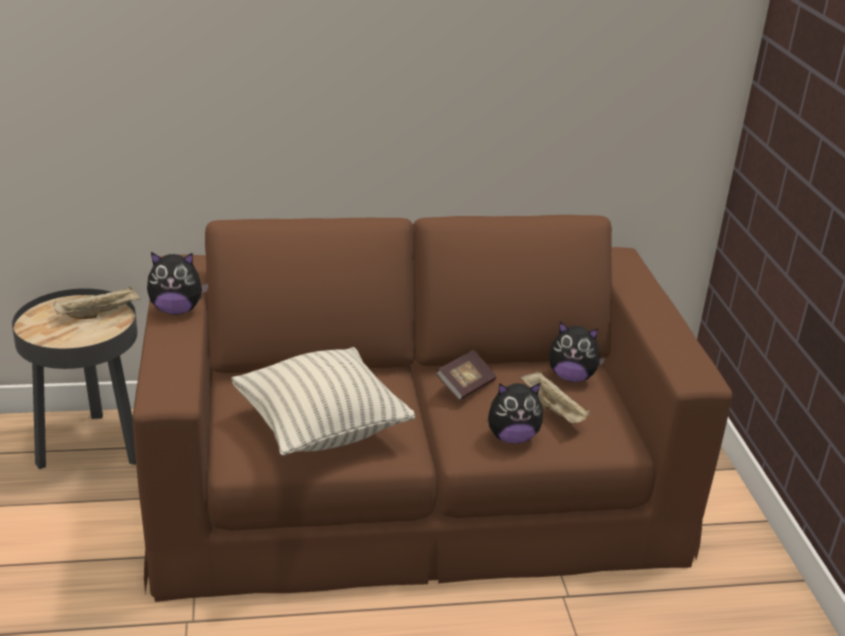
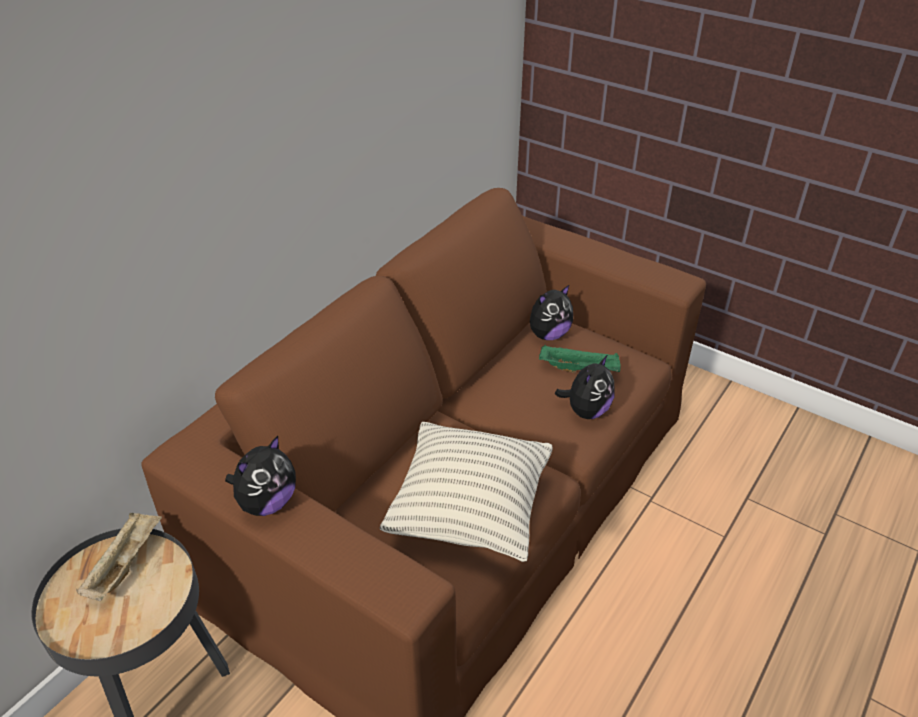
camera: 45 degrees left, 10 degrees up
(465, 386) = (503, 393): book -> none
(553, 410) = (580, 369): beige tray -> green tray

